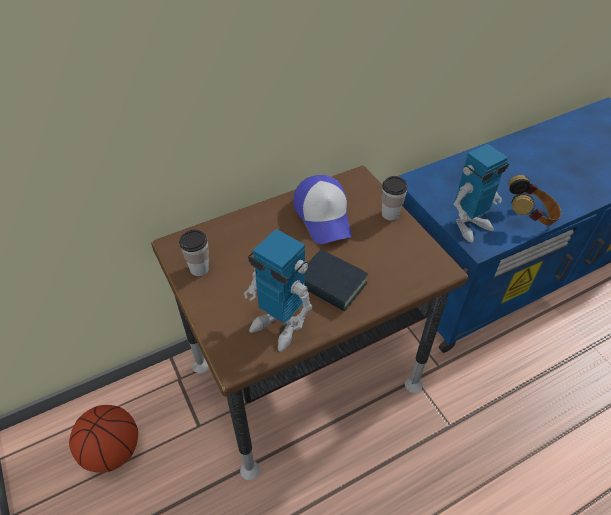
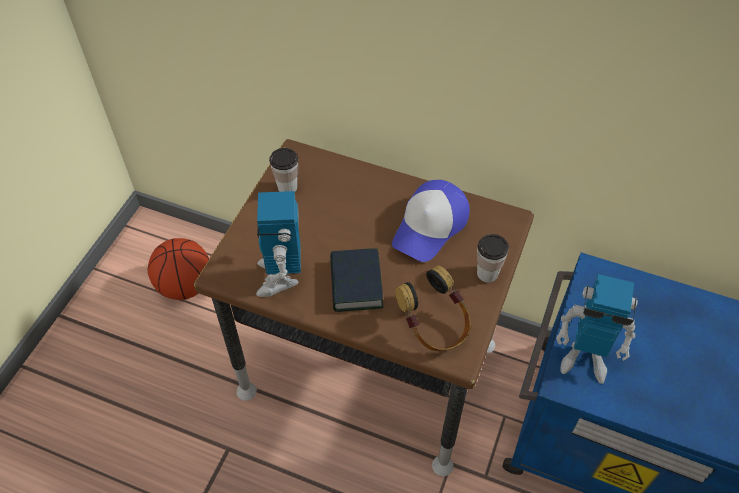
camera: 50 degrees right, 5 degrees up
(529, 216) = (663, 407): headphones -> headphones (434, 326)

